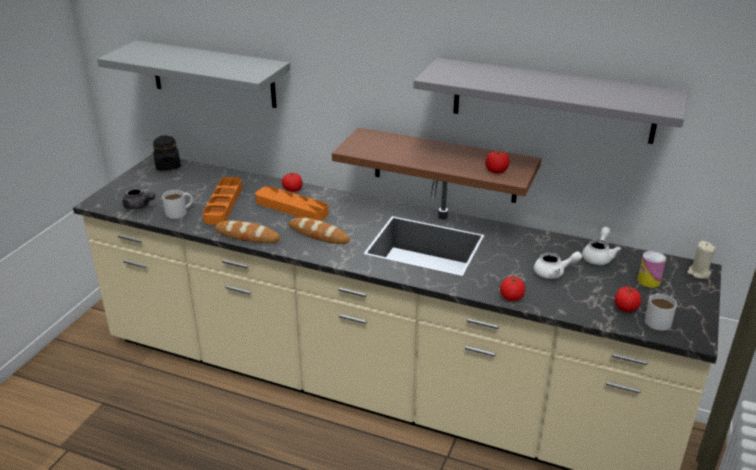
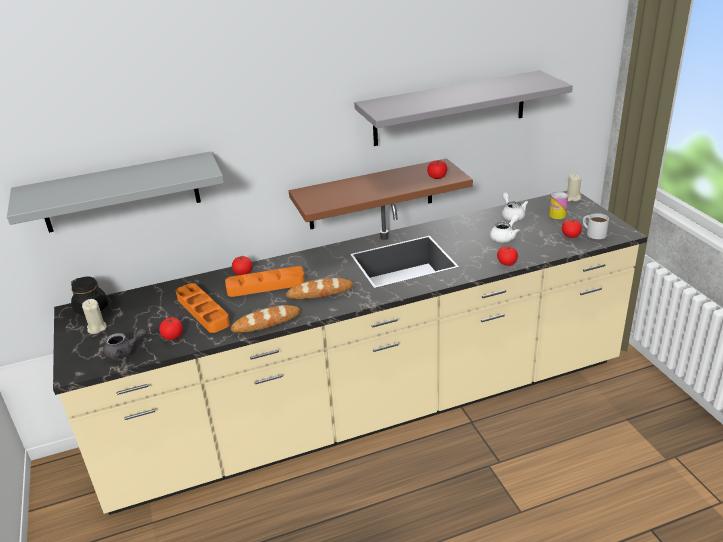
camera: 40 degrees left, 0 degrees up
(150, 181) = (96, 328): none -> beige candle
(180, 211) = (173, 336): white mug -> tomato

